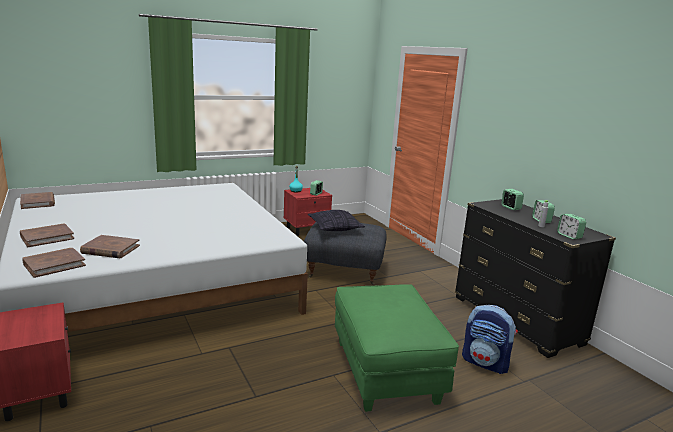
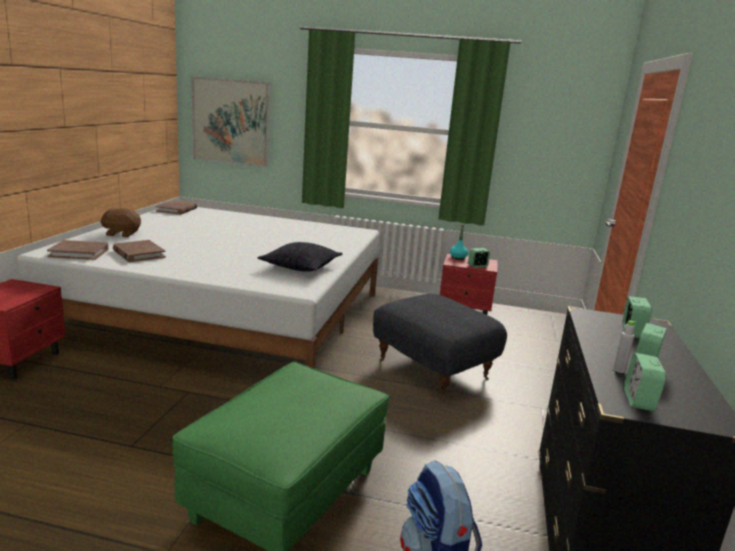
camera: 40 degrees right, 0 degrees up
(47, 237) = (122, 234): brown book -> brown plush toy
(66, 105) = (231, 121): none -> picture
(334, 228) = (423, 305): pillow -> pillow (301, 267)

